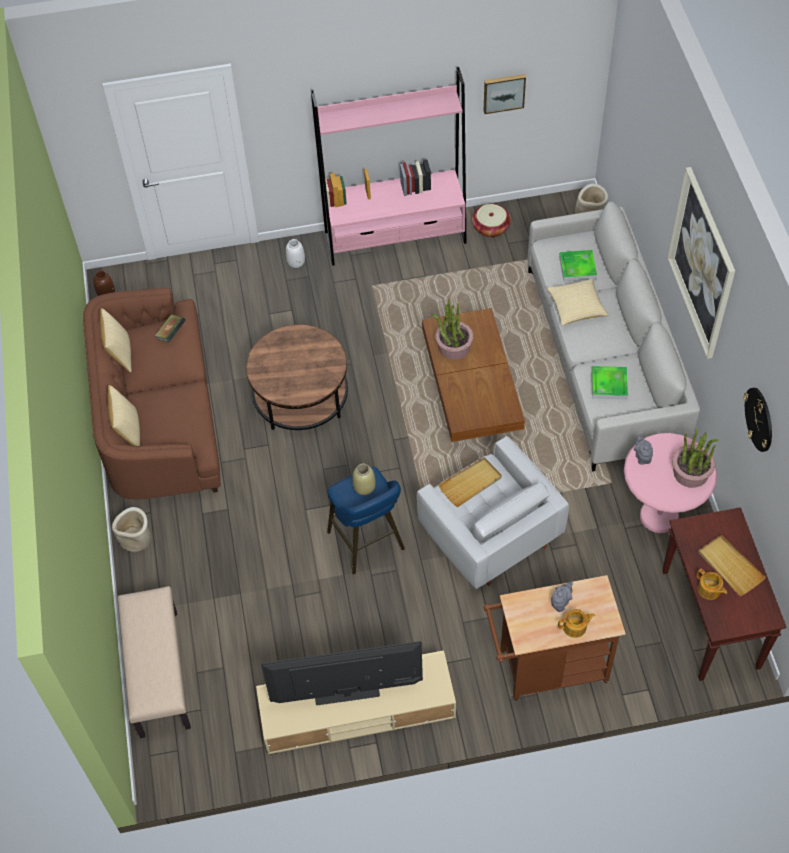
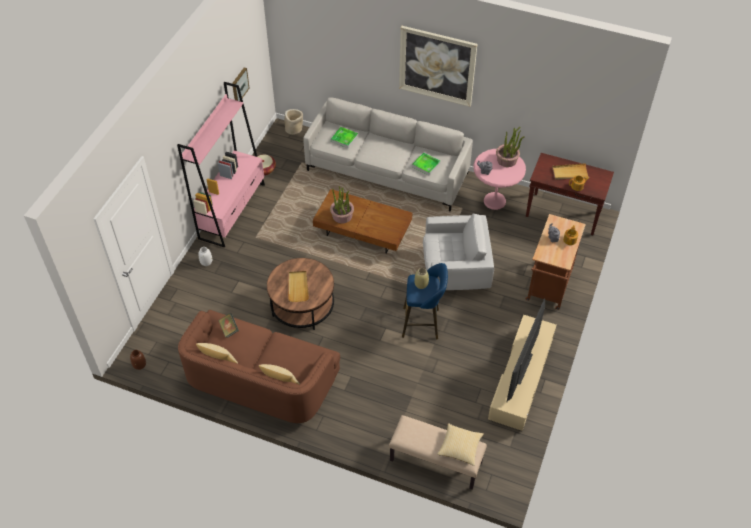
camera: 60 degrees left, 5 degrees down
(135, 539) = (336, 432): beige planter -> none
(470, 483) = (438, 250): beige tray -> beige tray (298, 287)
(576, 308) = (368, 152): pillow -> pillow (460, 447)
(759, 419) = (536, 97): wall clock -> none

